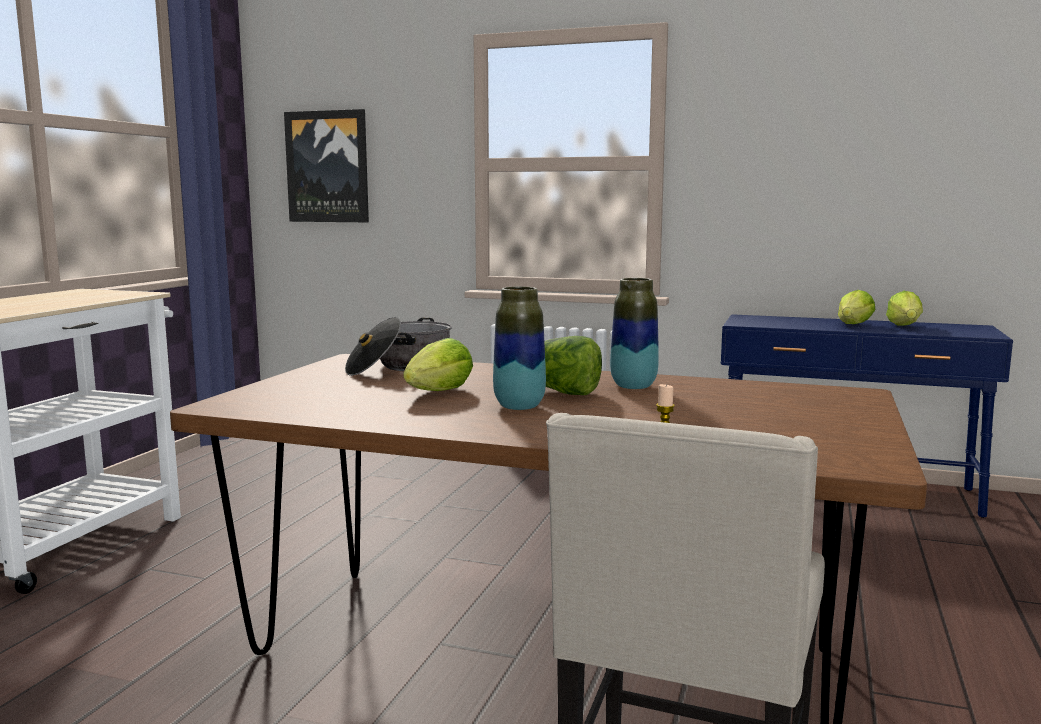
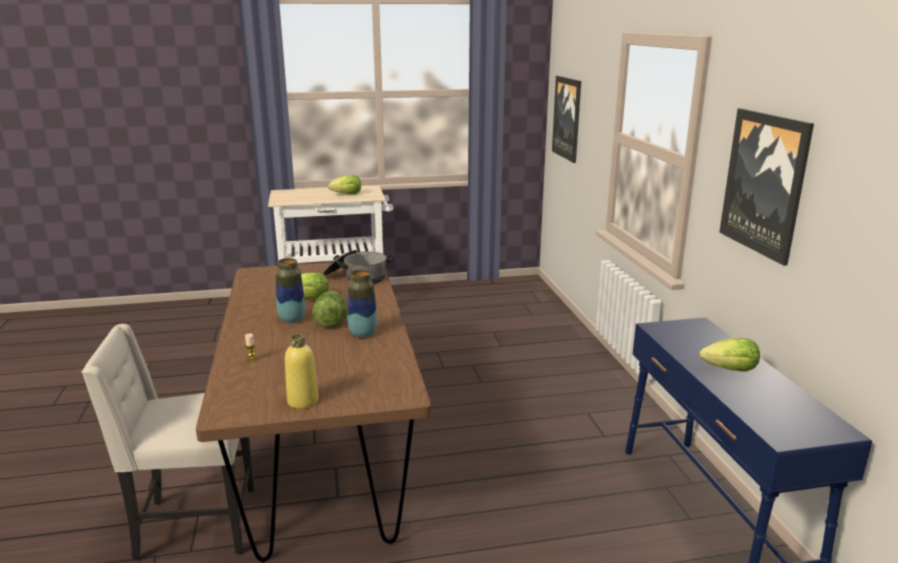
camera: 60 degrees right, 10 degrees up
(796, 152) = (765, 183): none -> picture
(846, 428) = (303, 401): none -> yellow bottle
(904, 326) = (766, 393): lettuce -> lettuce (347, 194)

